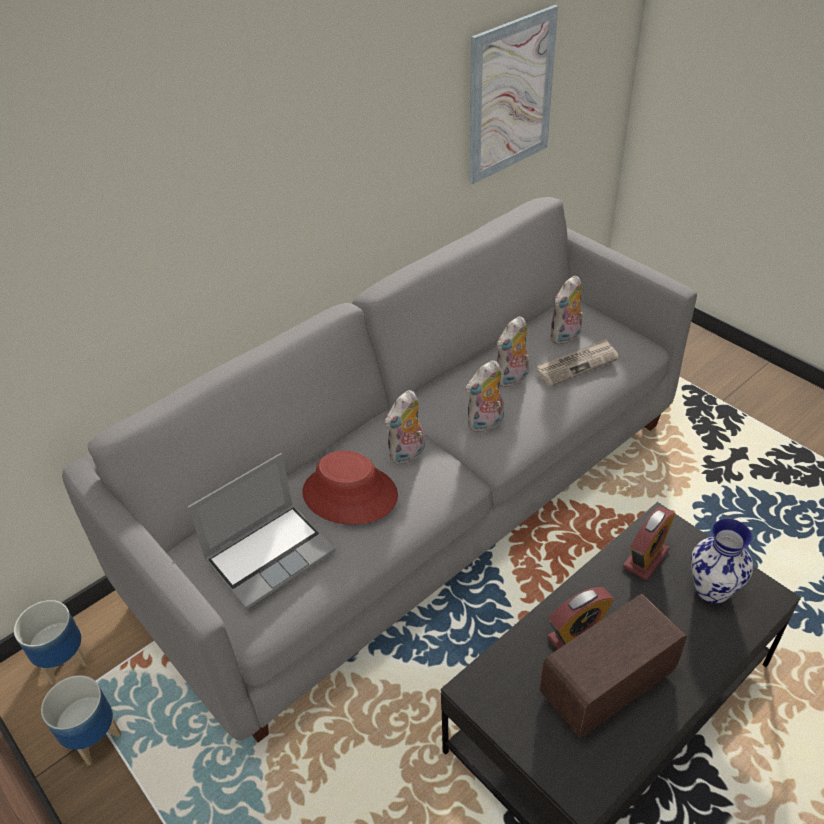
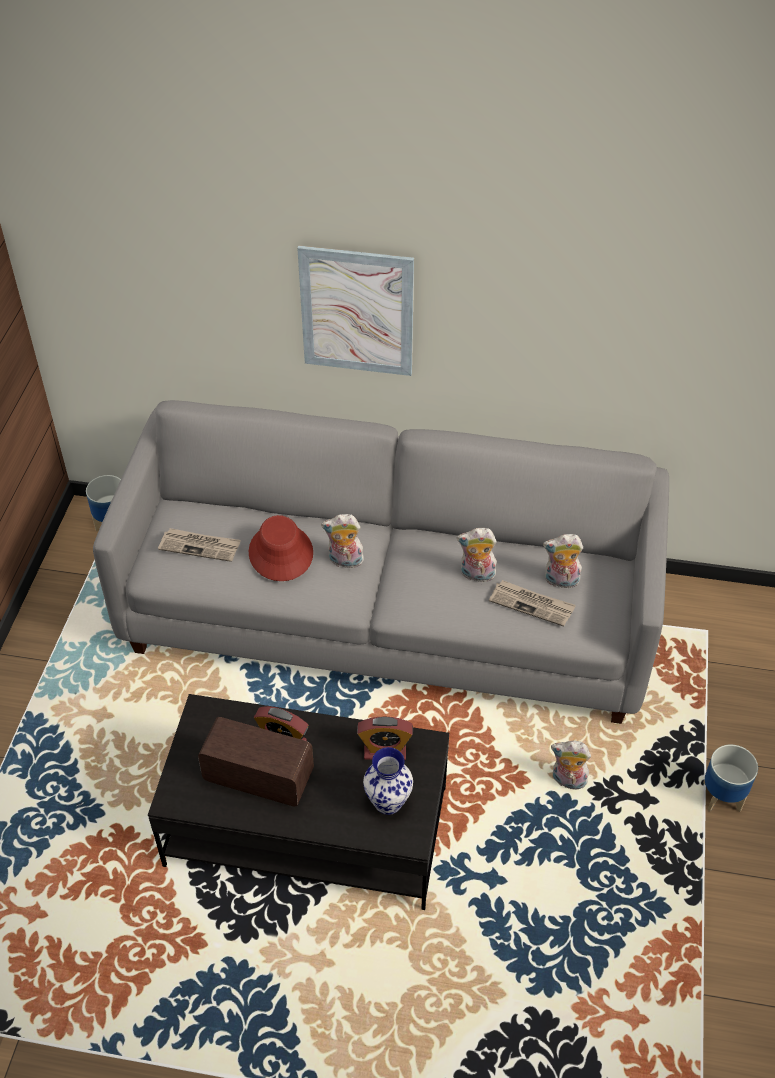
camera: 50 degrees right, 5 degrees up
(93, 738) = (79, 575): planter -> planter (721, 796)
(270, 554) = (200, 546): laptop -> newspaper
(485, 424) = (414, 586): plush toy -> plush toy (567, 781)
(510, 96) = (656, 356): picture -> picture (357, 311)

